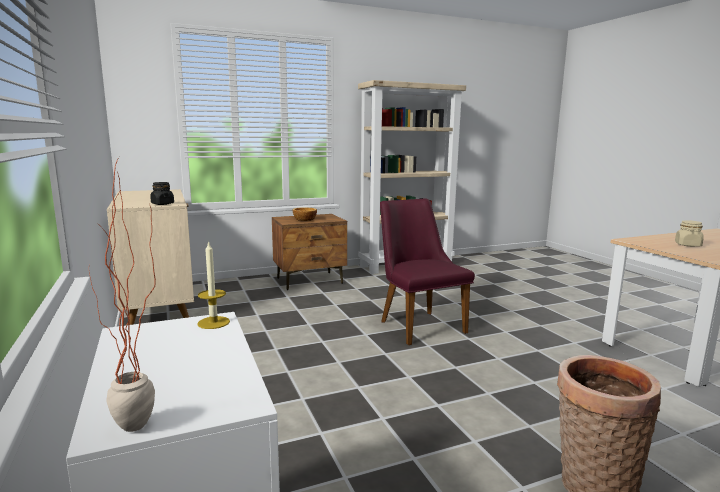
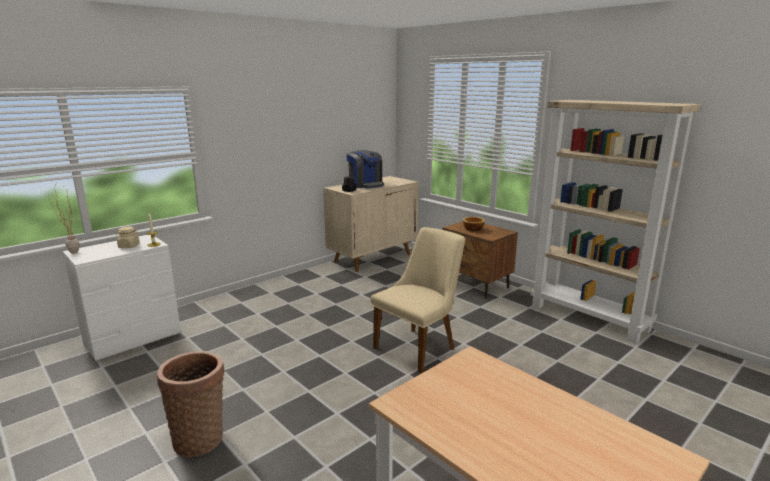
camera: 70 degrees right, 5 degrees up
(145, 198) = (365, 185): none -> coffee machine
(417, 324) = (420, 346): purple chair -> beige chair
(688, 245) = (481, 396): beige jar -> beige jar (129, 246)

